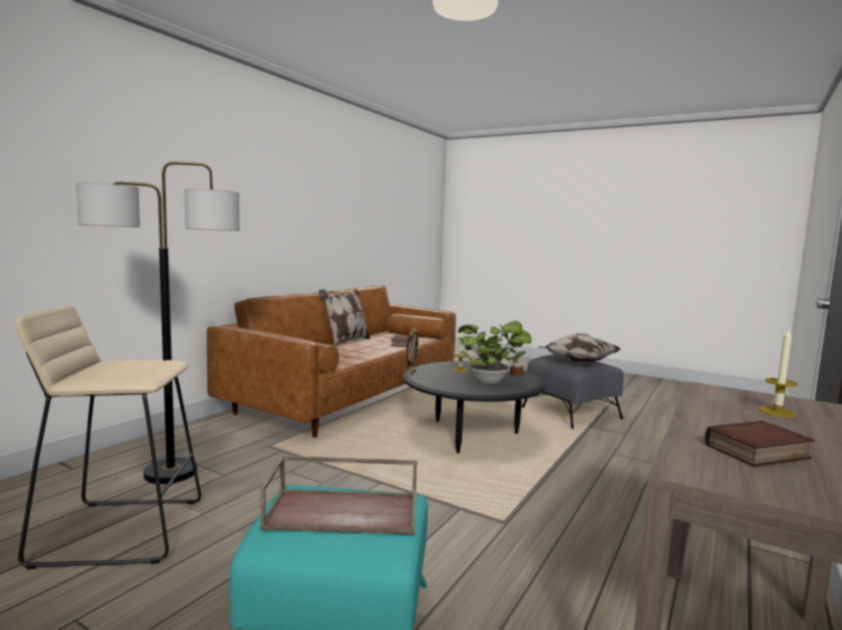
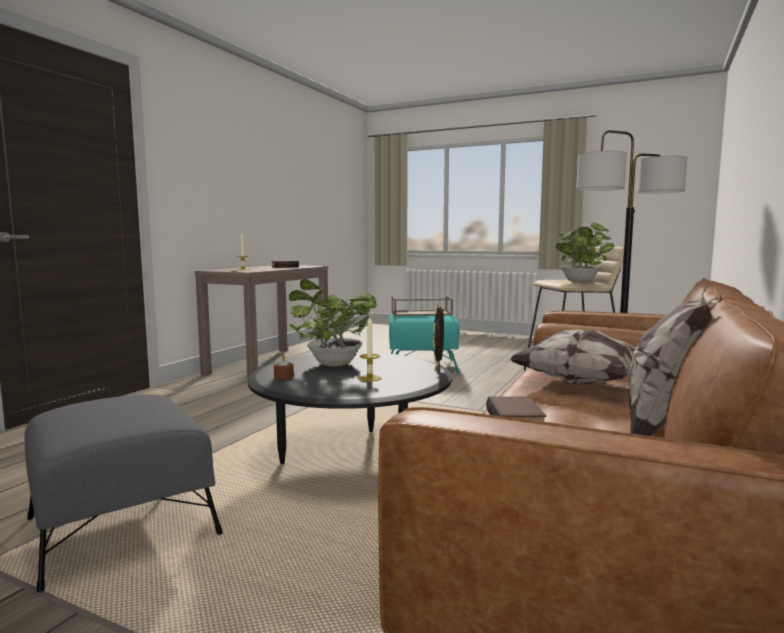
camera: 175 degrees right, 0 degrees up
(126, 363) = (581, 281): none -> potted plant
(577, 362) = (125, 405): pillow -> pillow (583, 382)

